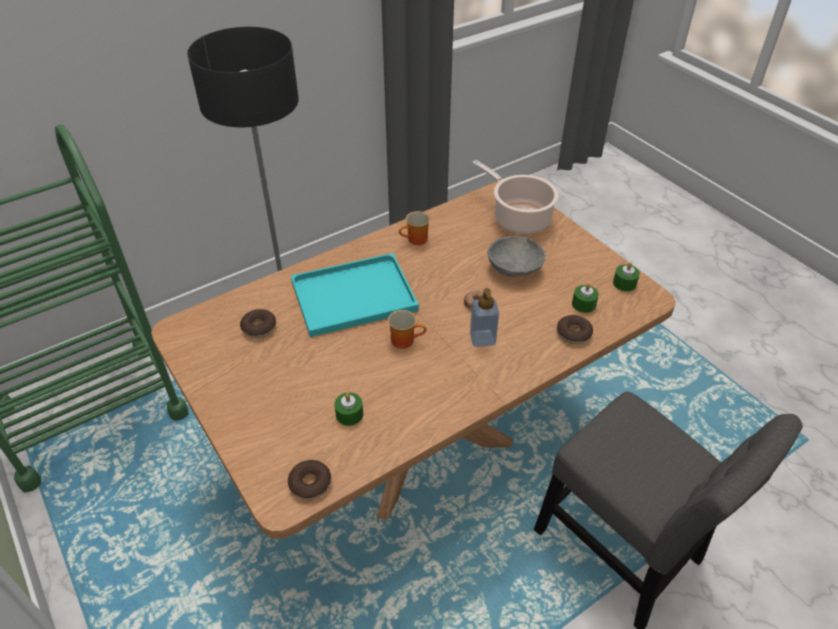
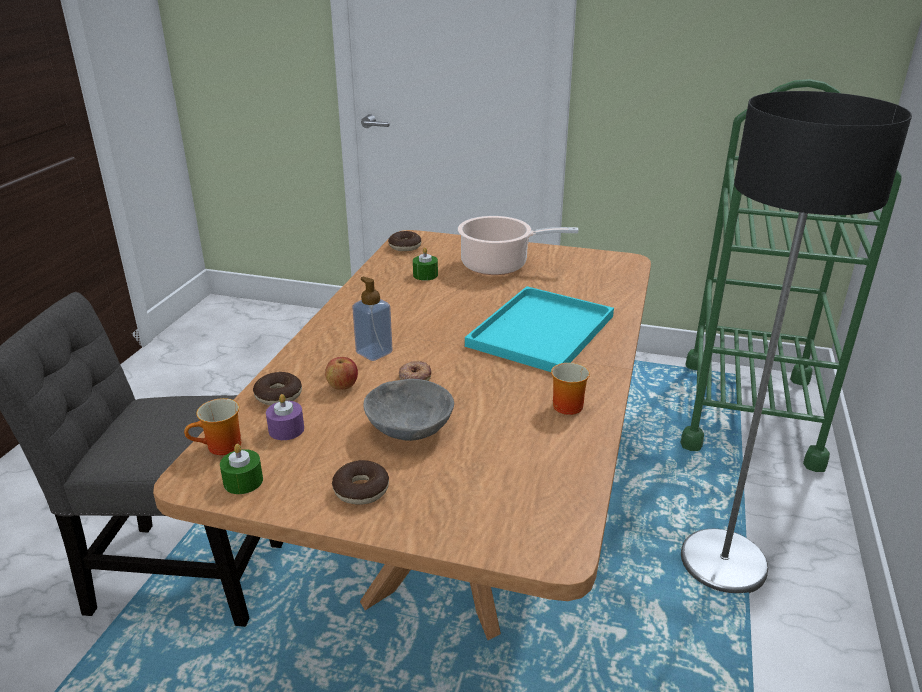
camera: 140 degrees right, 15 degrees down
(259, 327) = (574, 283): donut -> donut (361, 489)
(405, 339) = (445, 323): mug -> mug (221, 448)
(518, 218) = (481, 504): cooking pot -> cooking pot (499, 265)
(527, 319) = (342, 386): none -> apple
(583, 304) = (286, 429): green candle -> purple candle

